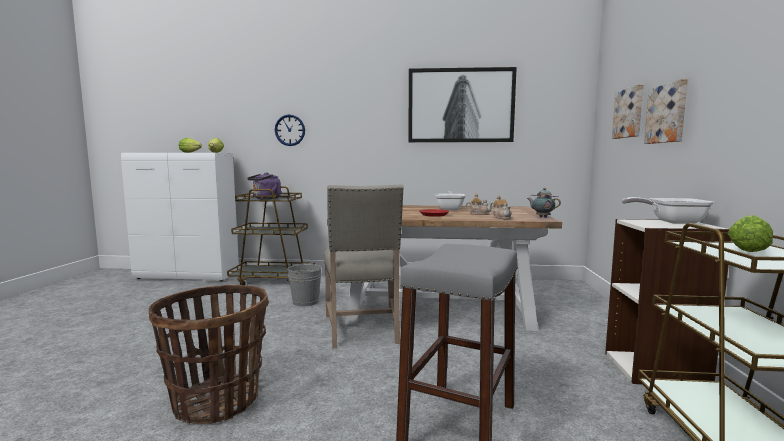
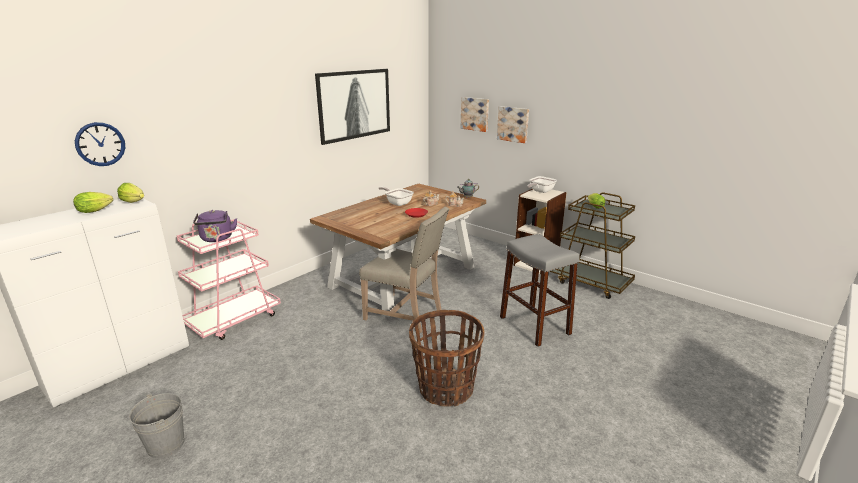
camera: 55 degrees left, 15 degrees up
(273, 280) = (234, 319): brown cart -> pink cart
(290, 130) = (203, 151): wall clock -> wall clock (100, 144)
(305, 302) = (321, 319): grey bucket -> grey bucket (166, 444)

